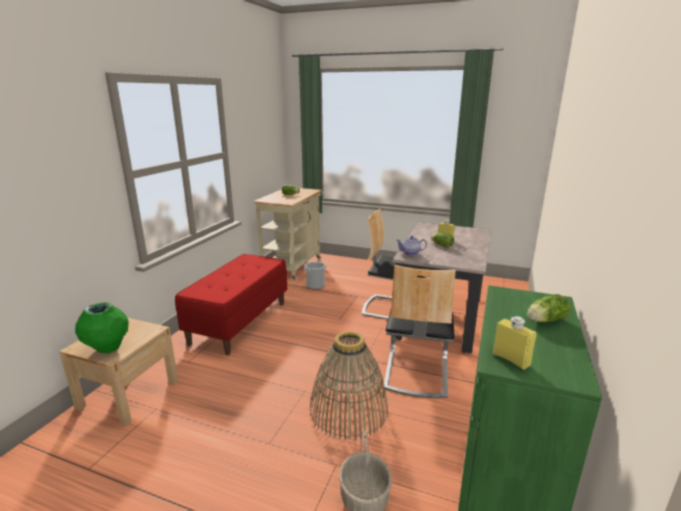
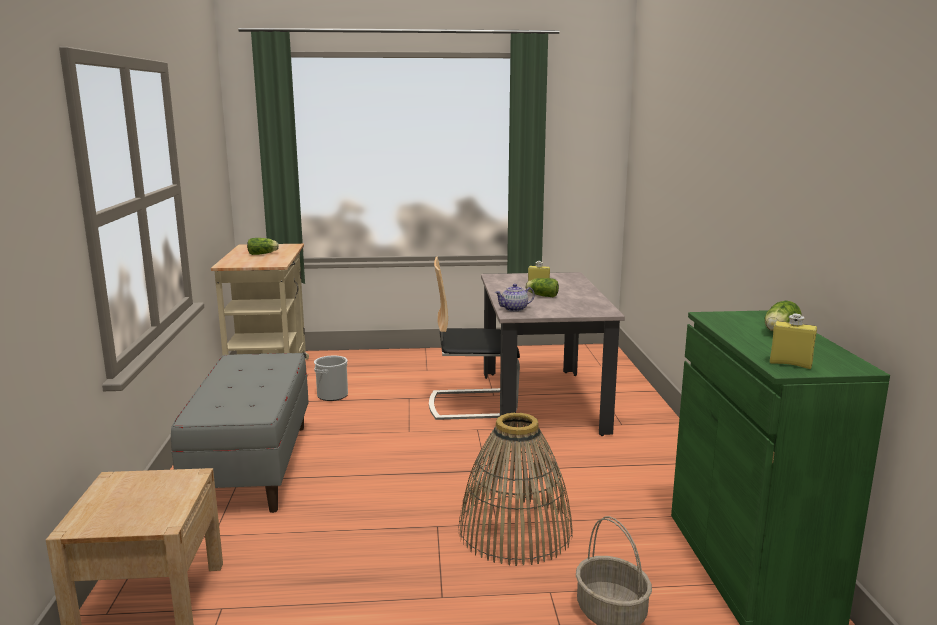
camera: 25 degrees left, 5 degrees down
(108, 349) = (140, 516): green vase -> none
(239, 322) = (252, 466): red bench -> grey bench
(416, 371) = (562, 469): chair -> none

